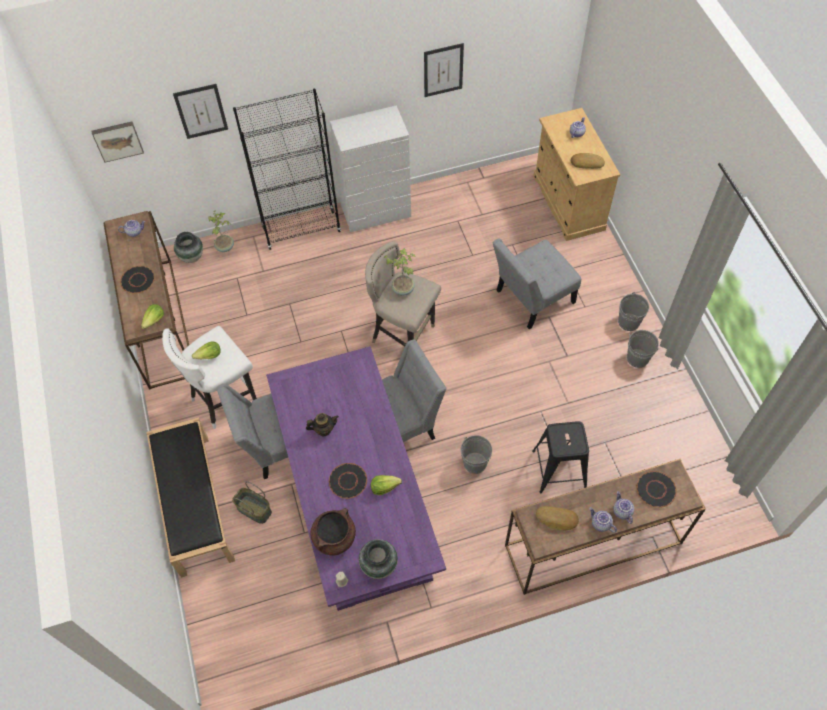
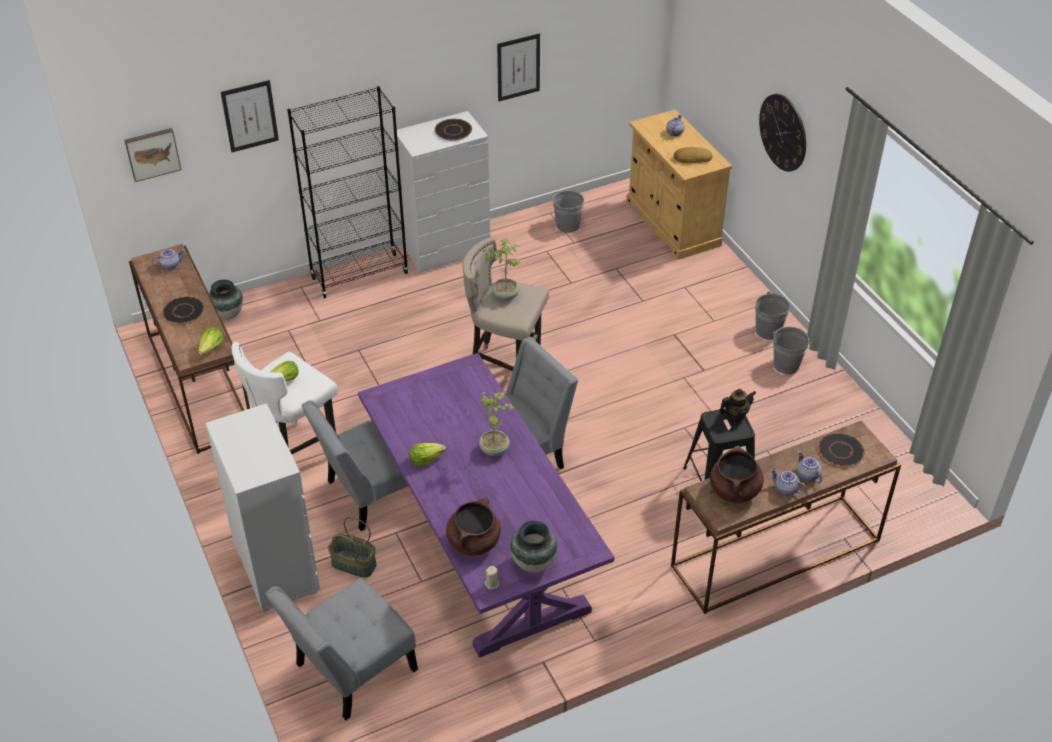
camera: 10 degrees left, 15 degrees down
(194, 503) = (276, 566): black bench -> white dresser
(225, 247) = (268, 300): potted plant -> potted plant (495, 449)
(323, 429) = (439, 438): teapot -> teapot (735, 415)
(348, 481) = (478, 485): black plate -> black plate (453, 131)
(384, 487) = (524, 486): lettuce -> lettuce (426, 459)
(475, 463) = (617, 487): grey bucket -> grey bucket (567, 225)
(531, 299) = (649, 319): grey chair -> grey chair (350, 671)
(557, 519) = (734, 491): bread -> brown cooking pot
(663, 167) = (783, 132): none -> wall clock

